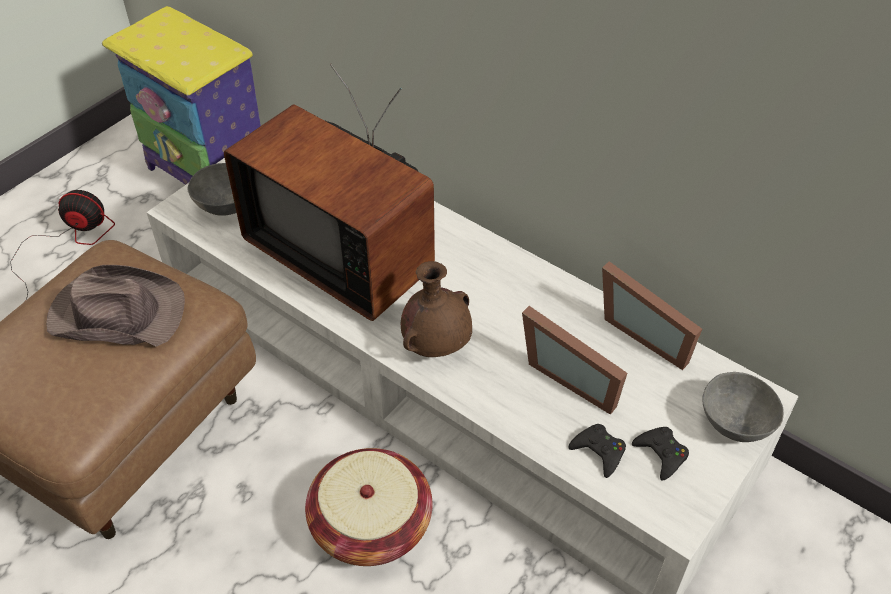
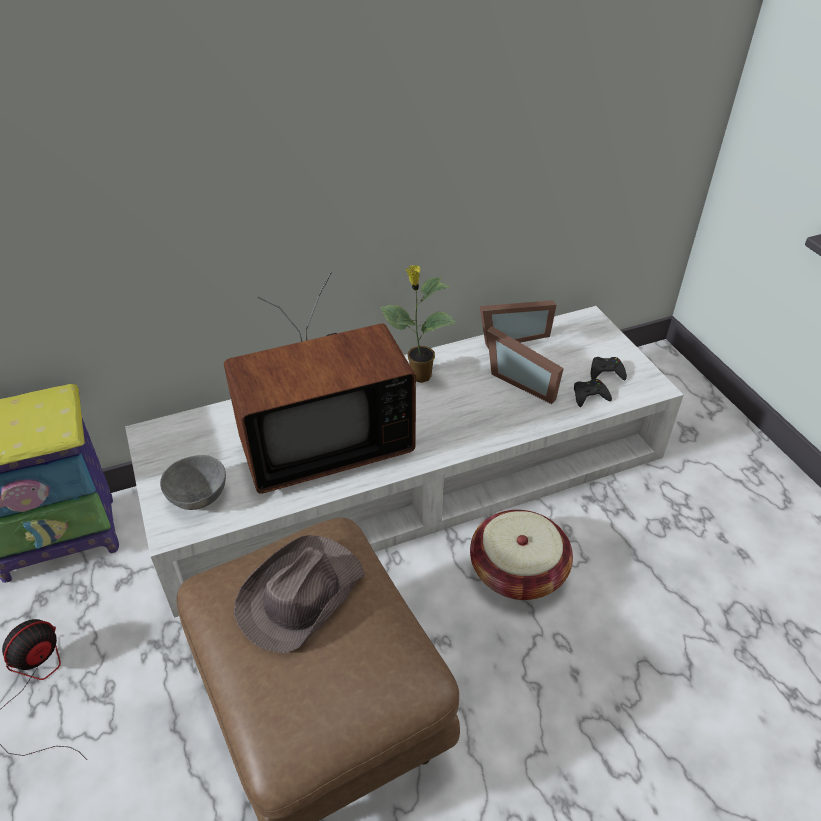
camera: 60 degrees left, 5 degrees down
(437, 345) = (452, 431): brown vase -> none
(505, 280) = (419, 376): none -> potted plant
(573, 375) = (524, 381): picture frame -> picture frame turned 60 degrees clockwise
(735, 425) = (602, 336): grey bowl -> none

